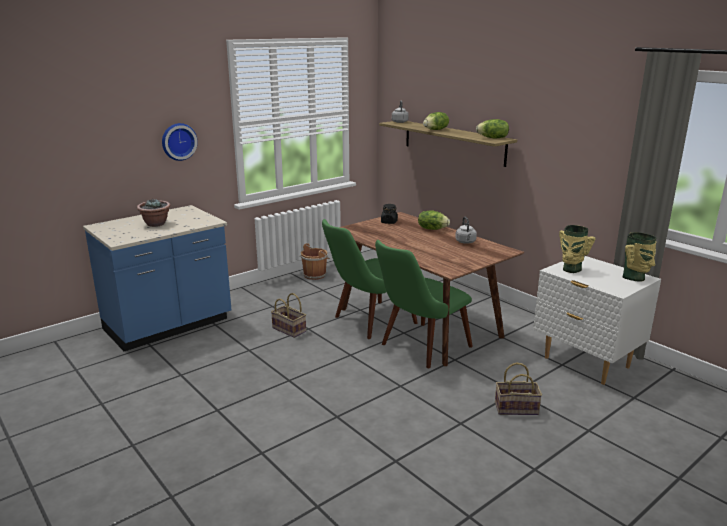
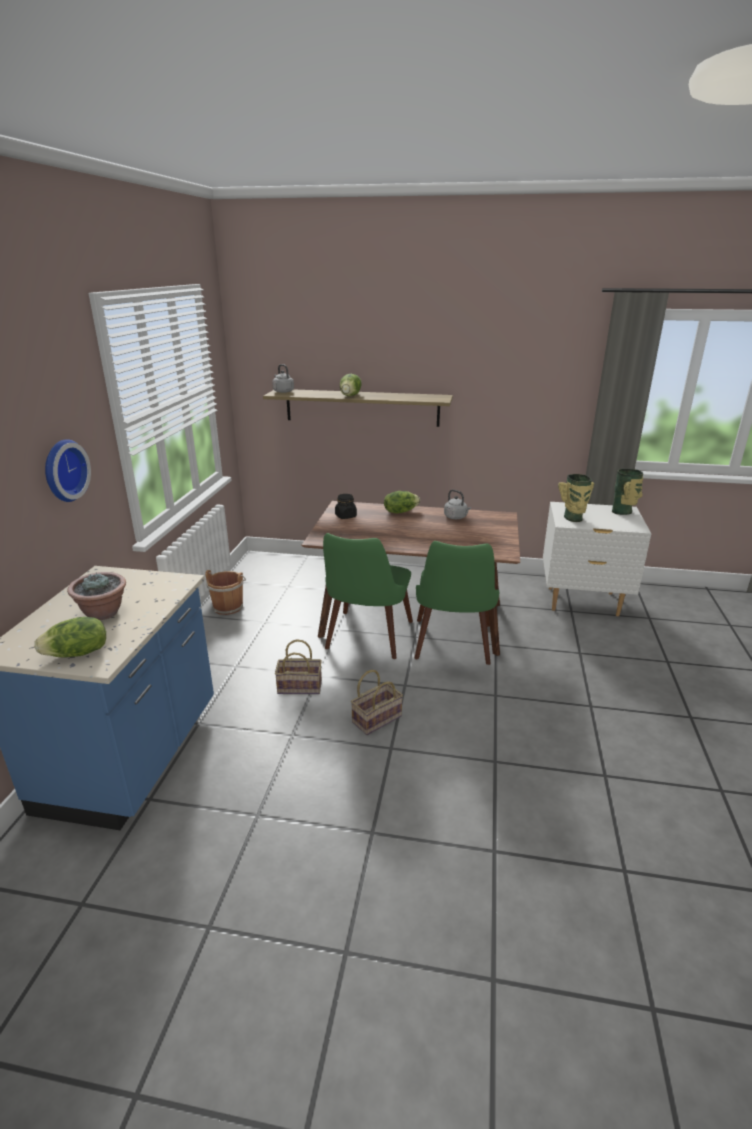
camera: 40 degrees left, 5 degrees up
(493, 138) = (431, 397): lettuce -> lettuce (78, 654)
(517, 408) = (603, 668): basket -> basket (377, 718)

